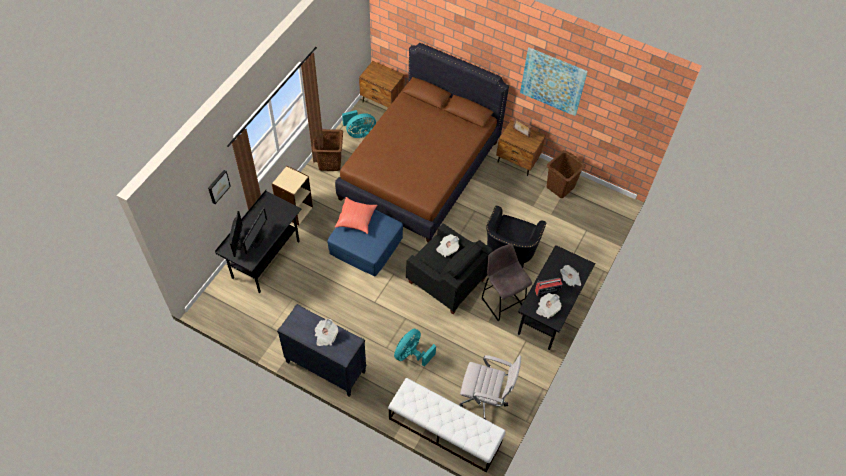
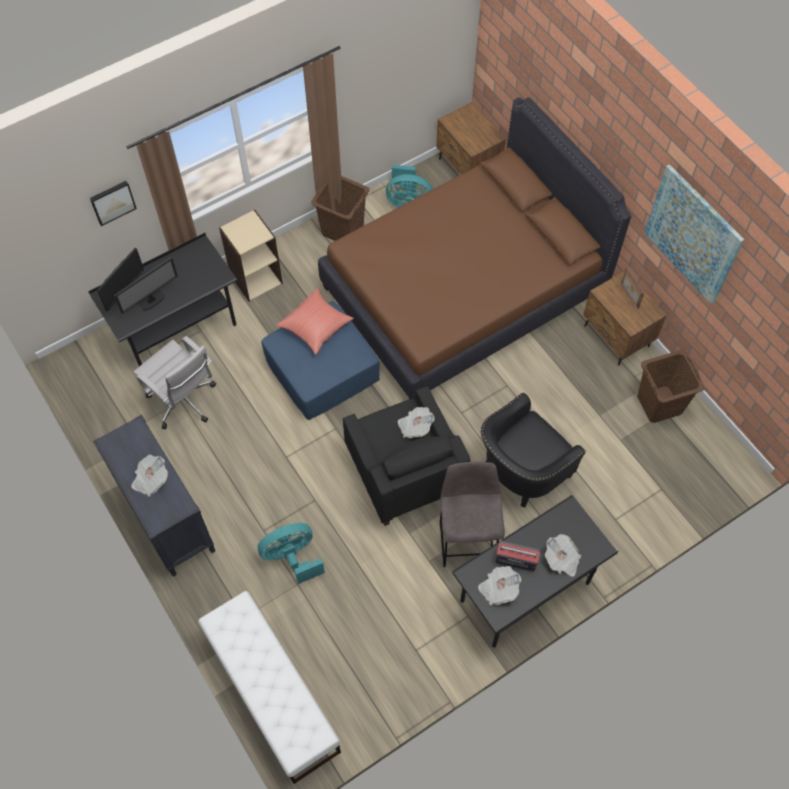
camera: 30 degrees right, 5 degrees up
(485, 399) = (355, 675): white office chair -> white office chair (185, 402)

